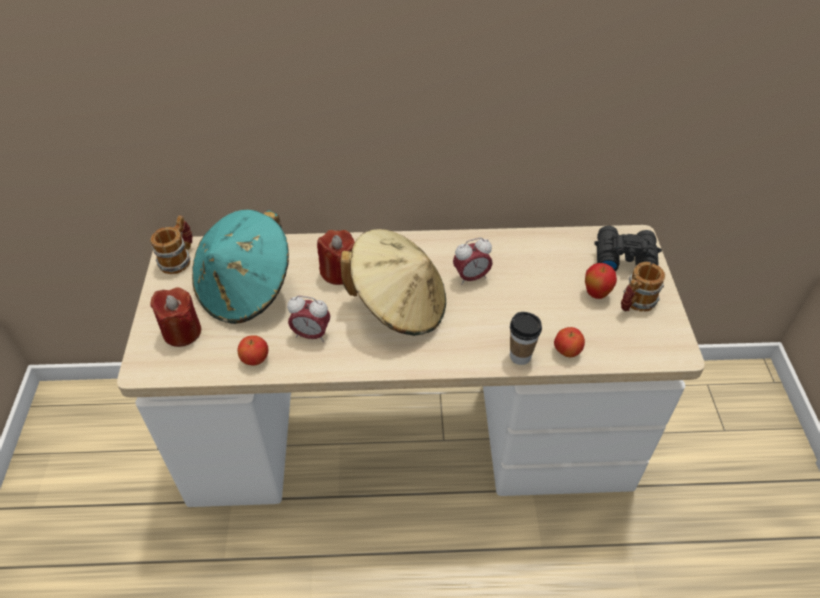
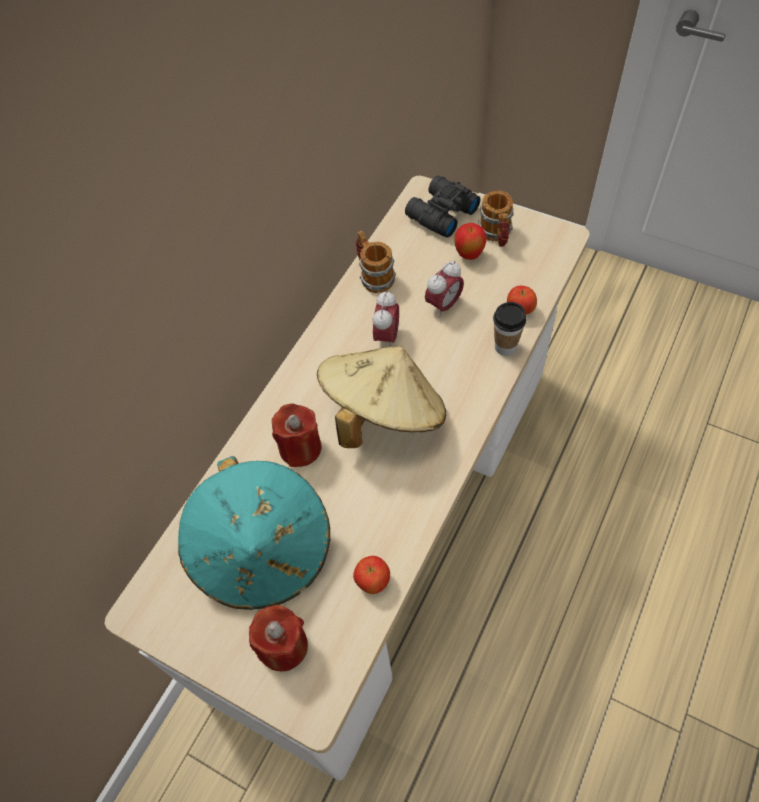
camera: 55 degrees left, 10 degrees up
(179, 259) = (159, 609): mug -> mug (374, 275)
(311, 335) = (372, 511): alarm clock -> alarm clock (444, 305)

